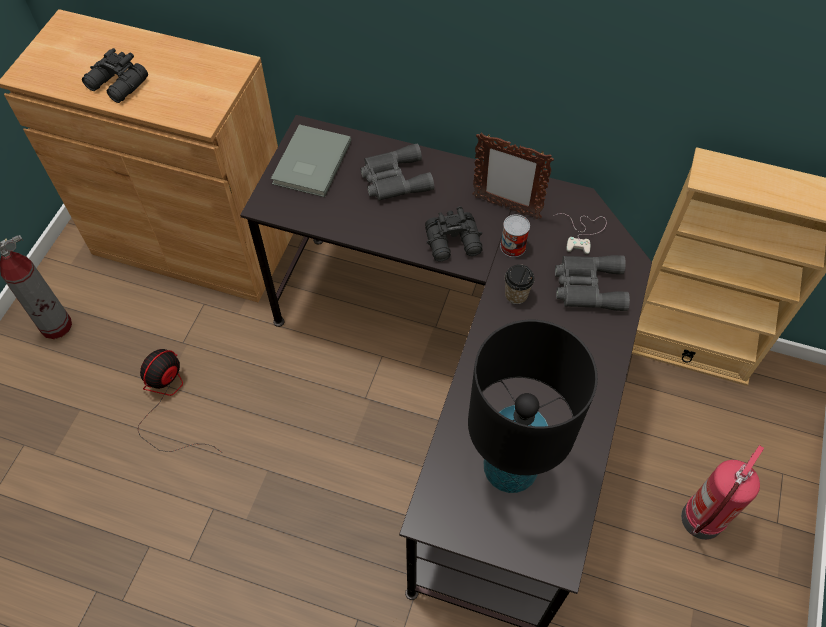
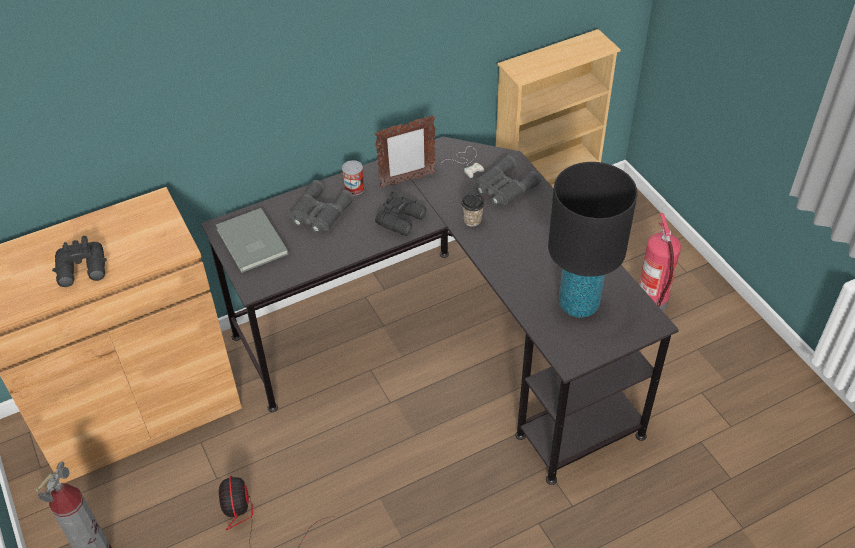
camera: 45 degrees left, 10 degrees down
(513, 246) = (438, 197): can -> can (354, 188)

